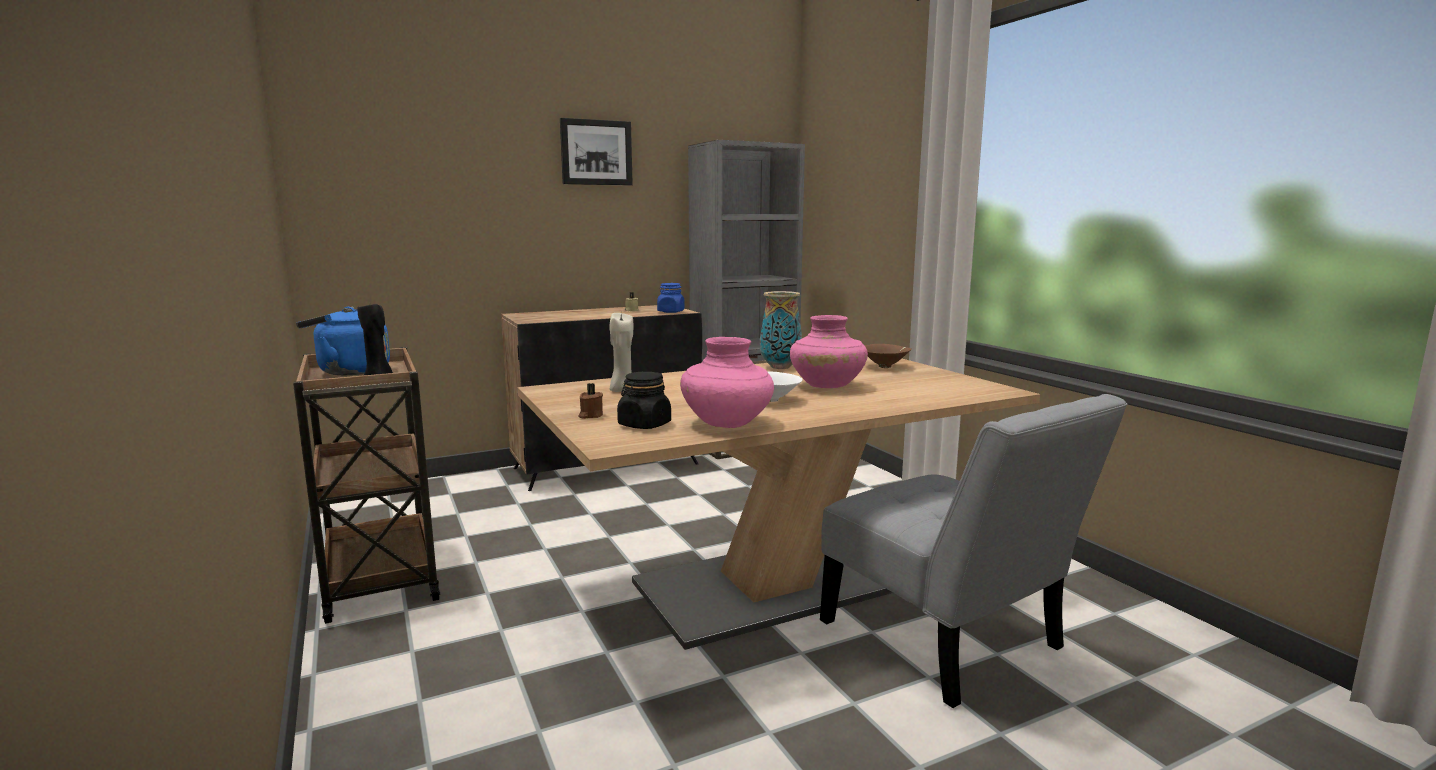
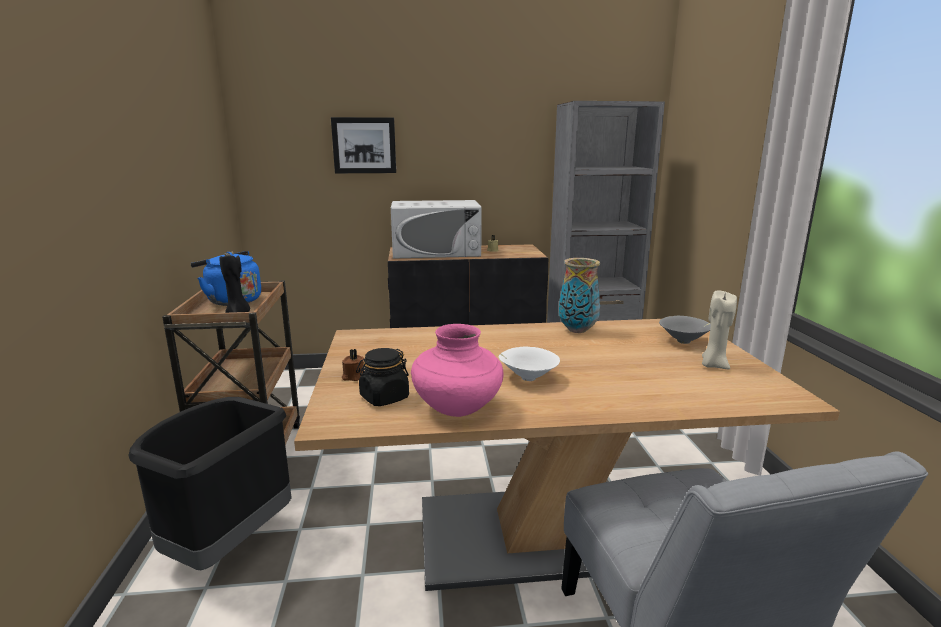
camera: 20 degrees right, 5 degrees up
(417, 661) = (227, 546): none -> black trash can
(566, 314) = (436, 251): none -> white microwave
(596, 152) = (473, 113): picture -> picture (364, 145)
(622, 390) = (410, 346): beige candle -> beige candle (713, 365)
(671, 312) = (523, 254): blue jar -> none
(827, 386) = (601, 364): pink vase -> none
(886, 367) = (685, 341): brown bowl -> grey bowl

